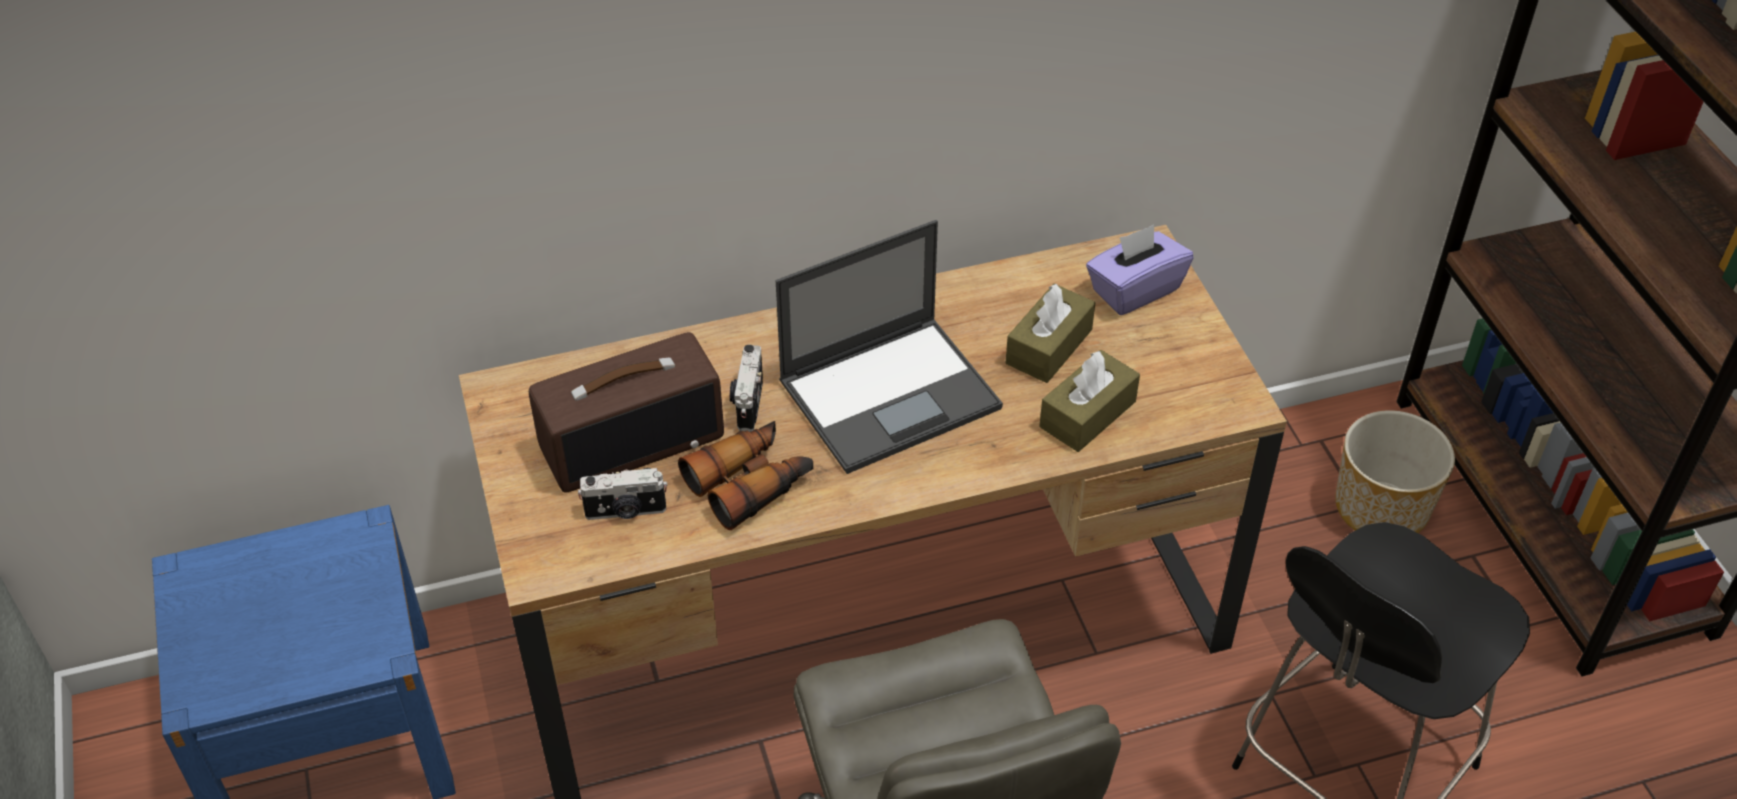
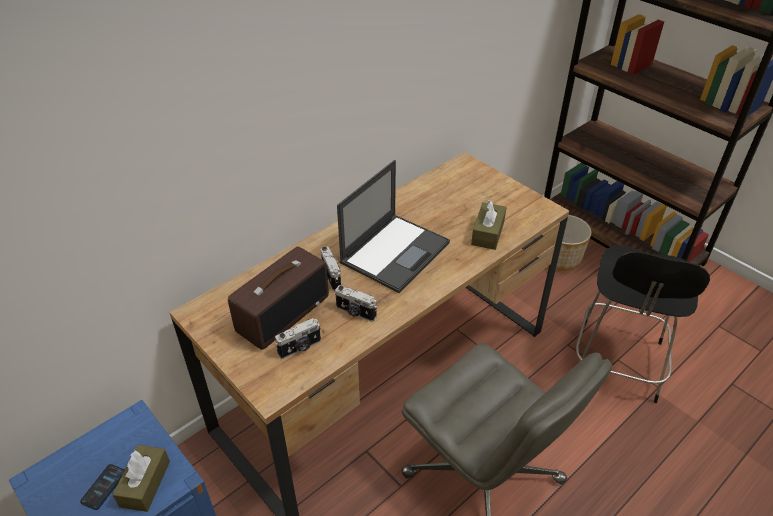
camera: 25 degrees left, 5 degrees down
(274, 622) = (103, 487): none -> phone
(750, 483) = (355, 312): binoculars -> camera
(1049, 346) = (451, 211): brown tissue box -> brown tissue box (145, 483)
(1134, 290) = (470, 179): purple tissue box -> none

